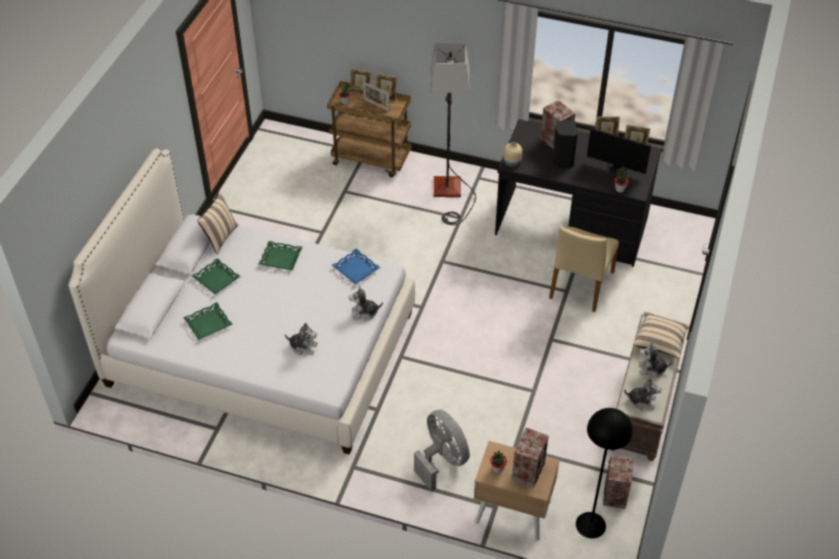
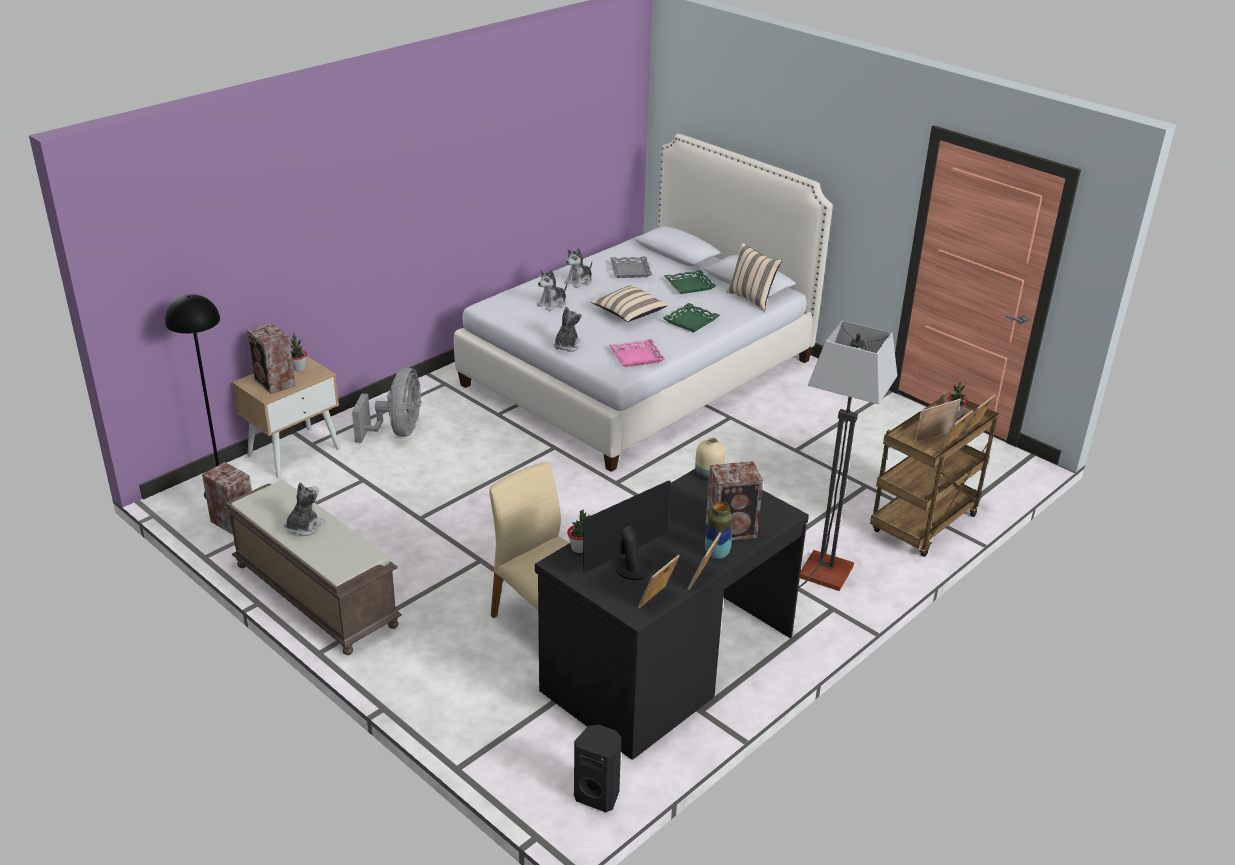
camera: 115 degrees right, 15 degrees down
(208, 324) = (630, 270): green tray -> grey tray
(356, 269) = (636, 357): blue tray -> pink tray
(442, 460) = (397, 432): grey fan -> grey fan turned 75 degrees counterclockwise
(562, 160) = (682, 519): black speaker -> black speaker (598, 795)
(580, 140) = (717, 554): none -> vase
(641, 401) = (273, 500): plush toy -> plush toy (579, 281)
(660, 341) = (335, 552): beige pillow -> beige pillow (628, 314)

